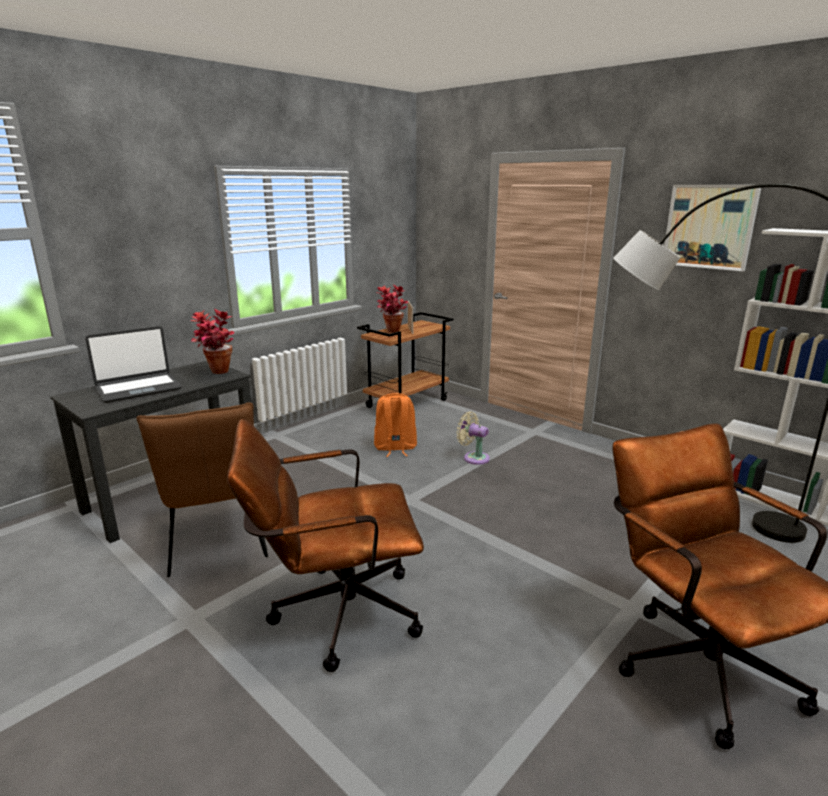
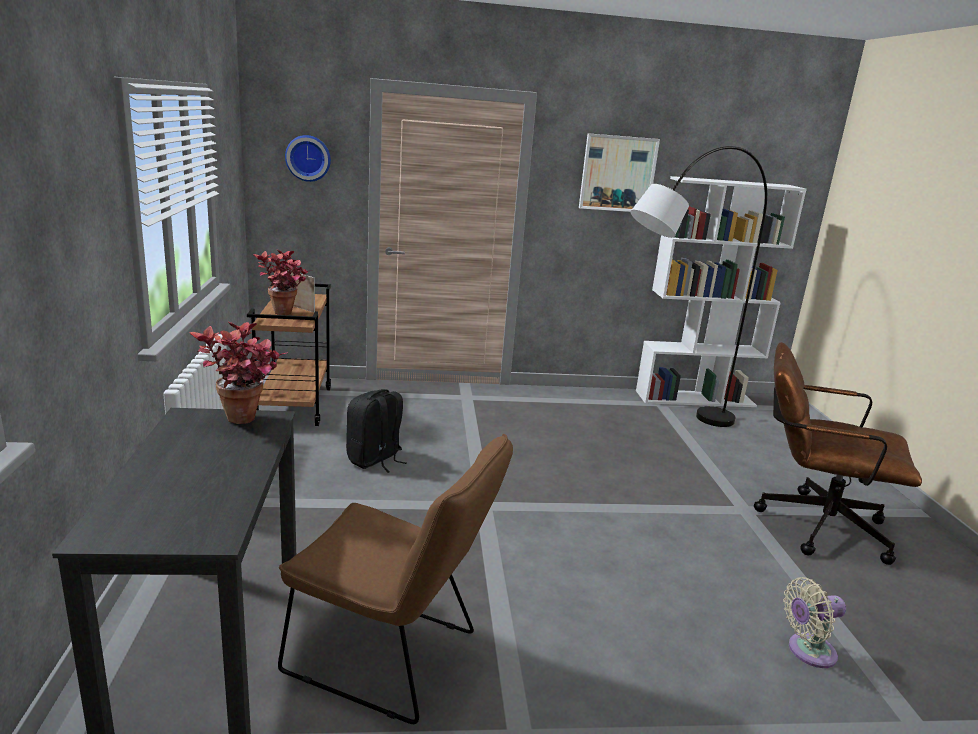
camera: 50 degrees left, 0 degrees up
(138, 389) = (190, 482): laptop -> none
(333, 613) = (615, 638): brown office chair -> none
(395, 448) = (375, 460): orange backpack -> black backpack
(451, 220) = (308, 158): none -> wall clock
(473, 457) = (463, 441): beige fan -> beige fan (807, 651)

